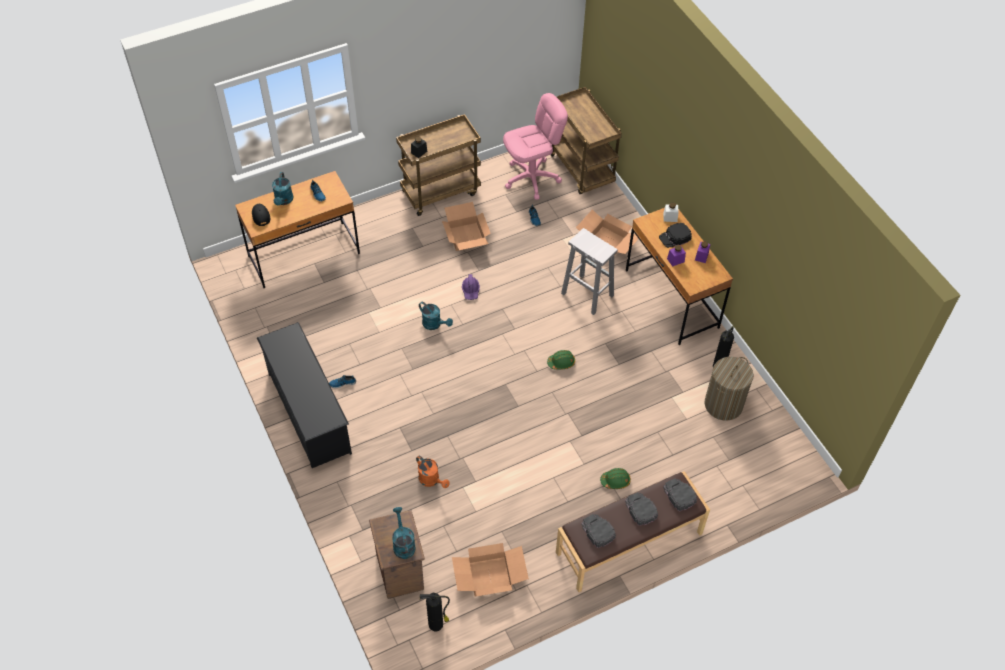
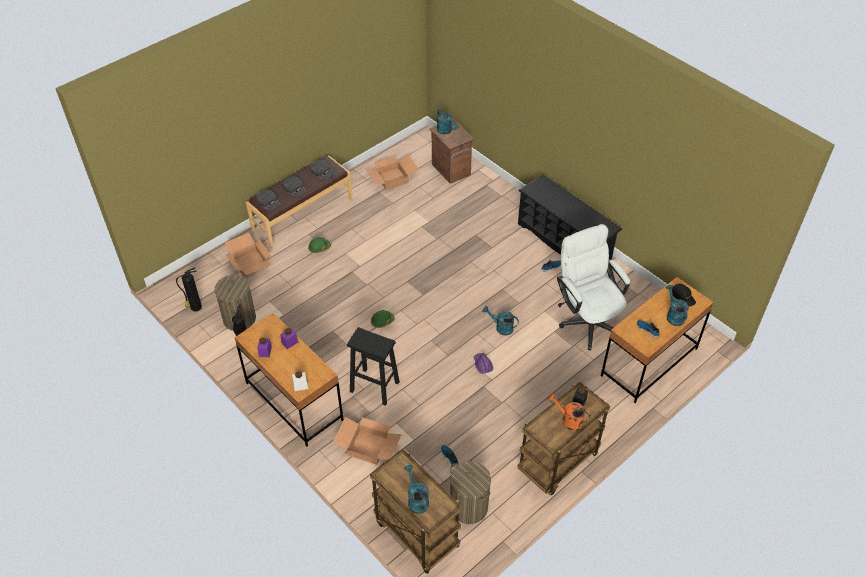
camera: 165 degrees right, 5 degrees down
(338, 312) = (587, 319): none -> white office chair
(431, 480) = (453, 220): orange watering can -> orange watering can (568, 420)
(437, 624) = (416, 151): fire extinguisher -> fire extinguisher (195, 307)
(467, 236) = (509, 418): cardboard box -> cardboard box (249, 263)
(532, 178) = (468, 507): pink office chair -> laundry basket
(586, 294) = (375, 387): white stool -> black stool
(587, 114) = (416, 499): none -> turquoise watering can
(675, 237) = (293, 365): black cap -> none

